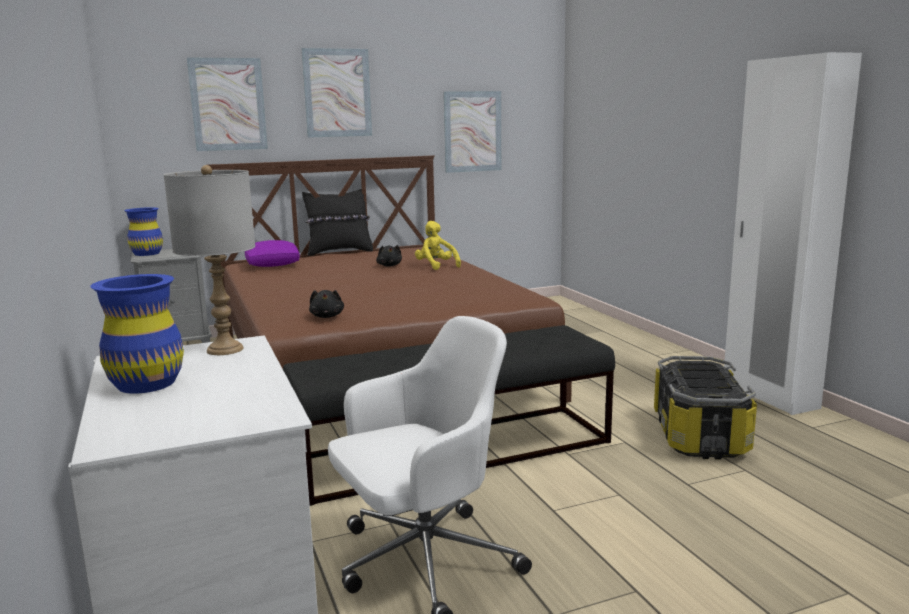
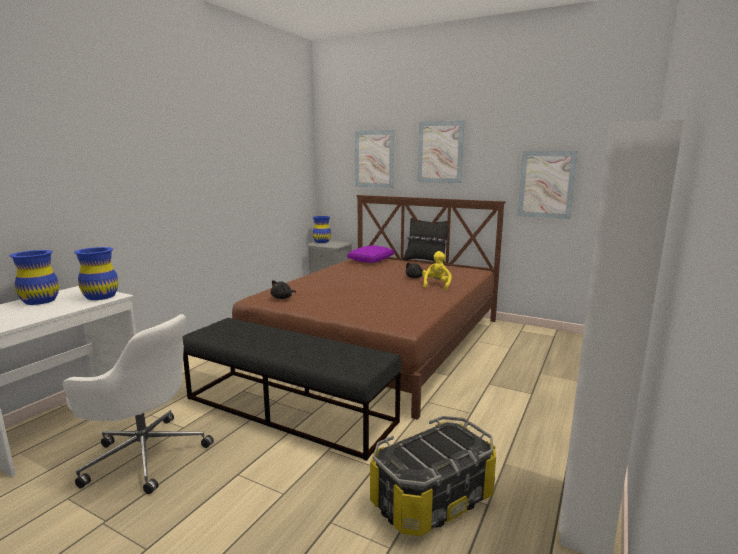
camera: 50 degrees right, 0 degrees up
(225, 349) = (100, 296): grey table lamp -> blue vase

